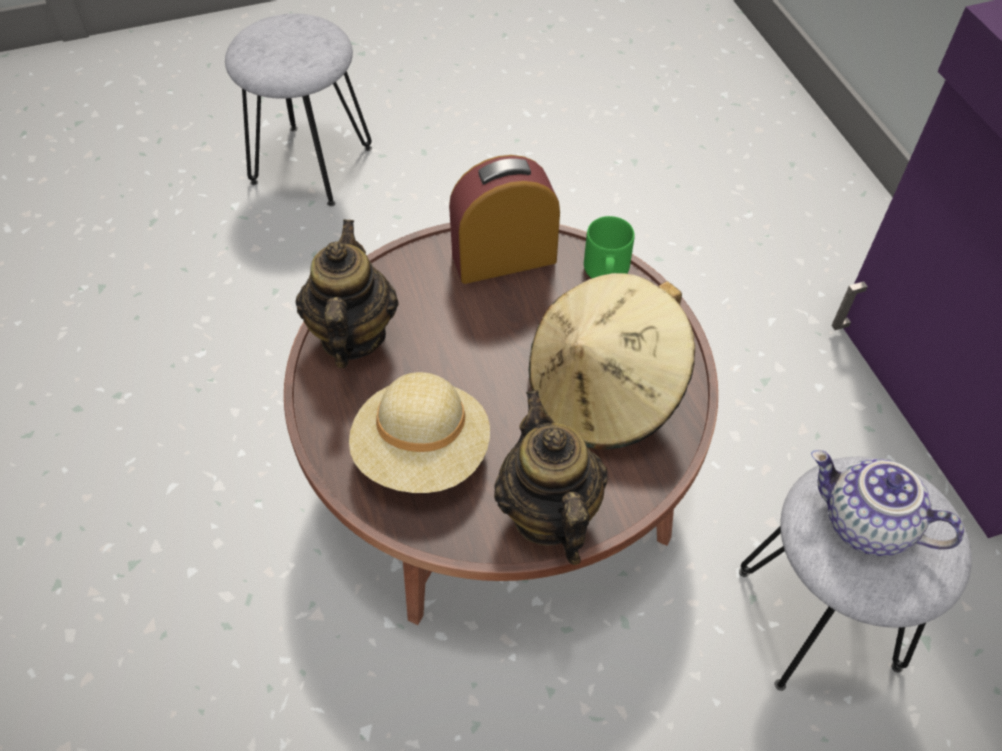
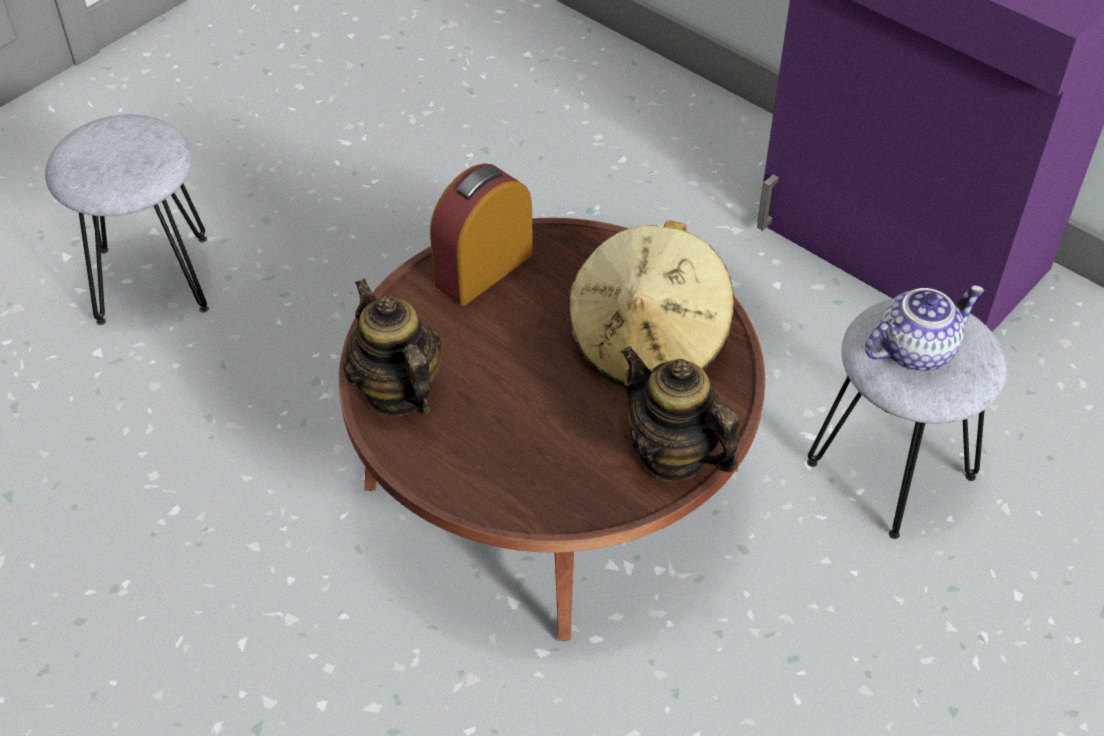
camera: 30 degrees left, 5 degrees down
(422, 453) = (533, 458): beige hat -> none
(606, 272) = (581, 244): green mug -> none
(865, 525) = (915, 349): teapot -> teapot turned 150 degrees clockwise

